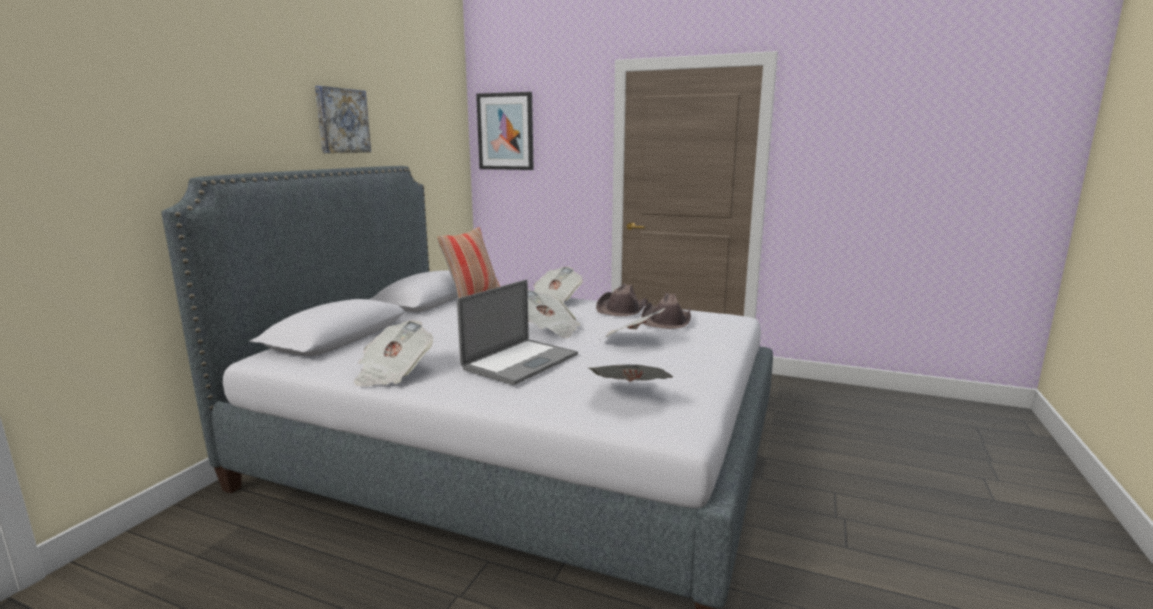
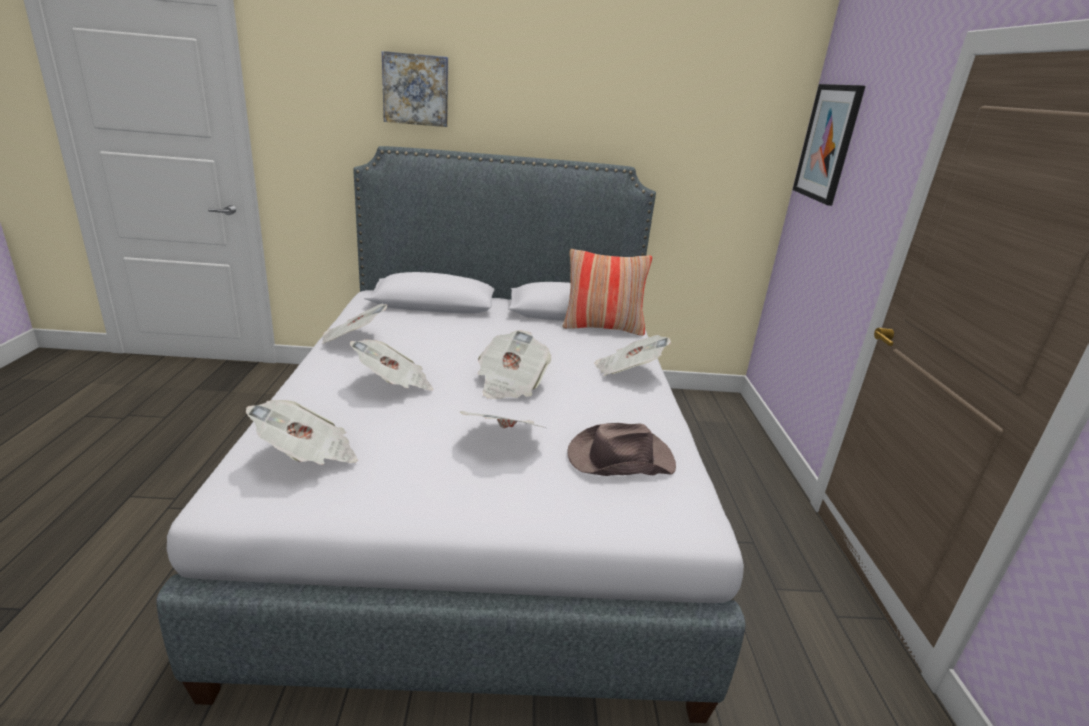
camera: 65 degrees right, 10 degrees up
(341, 121) = (567, 109): picture -> picture (416, 89)
(520, 361) = (394, 384): laptop -> newspaper
(622, 309) = (641, 419): brown hat -> none

